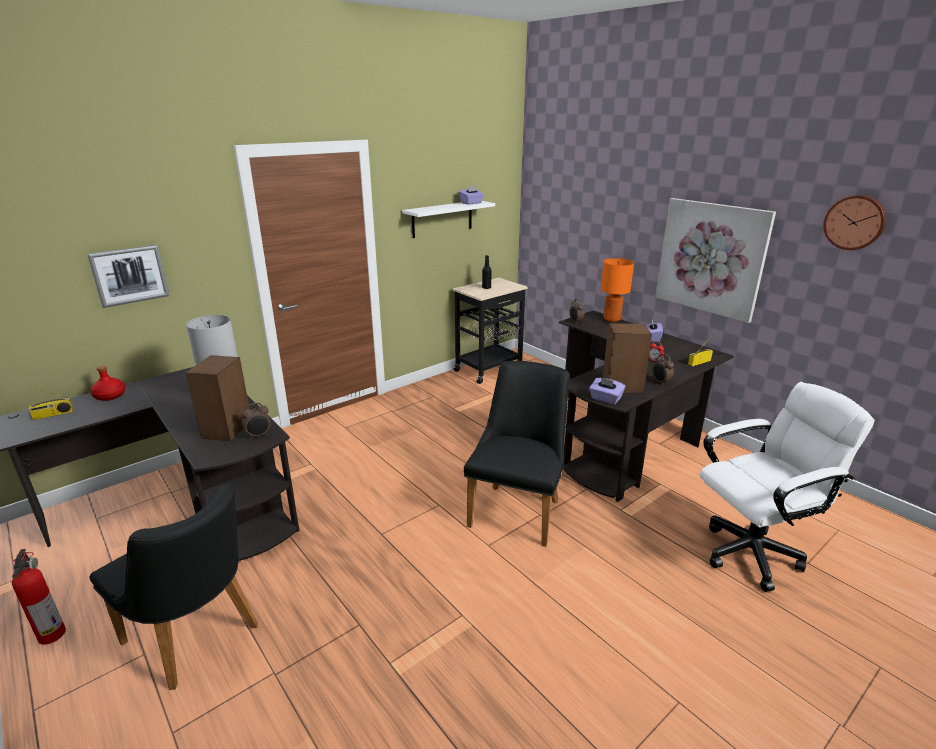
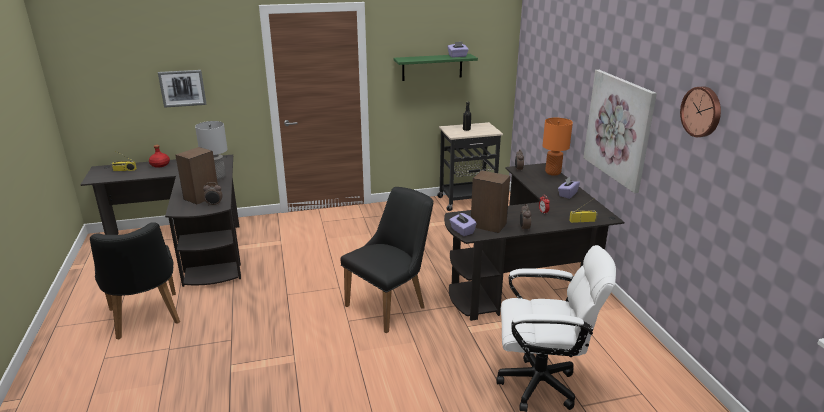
camera: 25 degrees right, 0 degrees up
(52, 633) = (84, 294): fire extinguisher -> none
(442, 219) = (432, 67): white shelf -> green shelf

